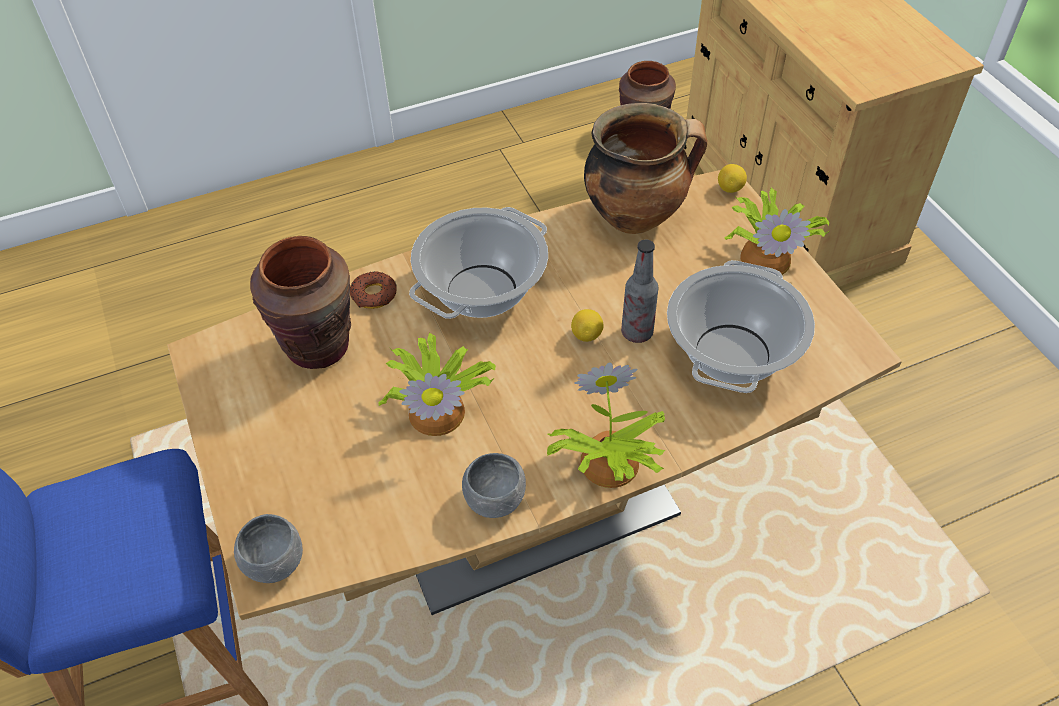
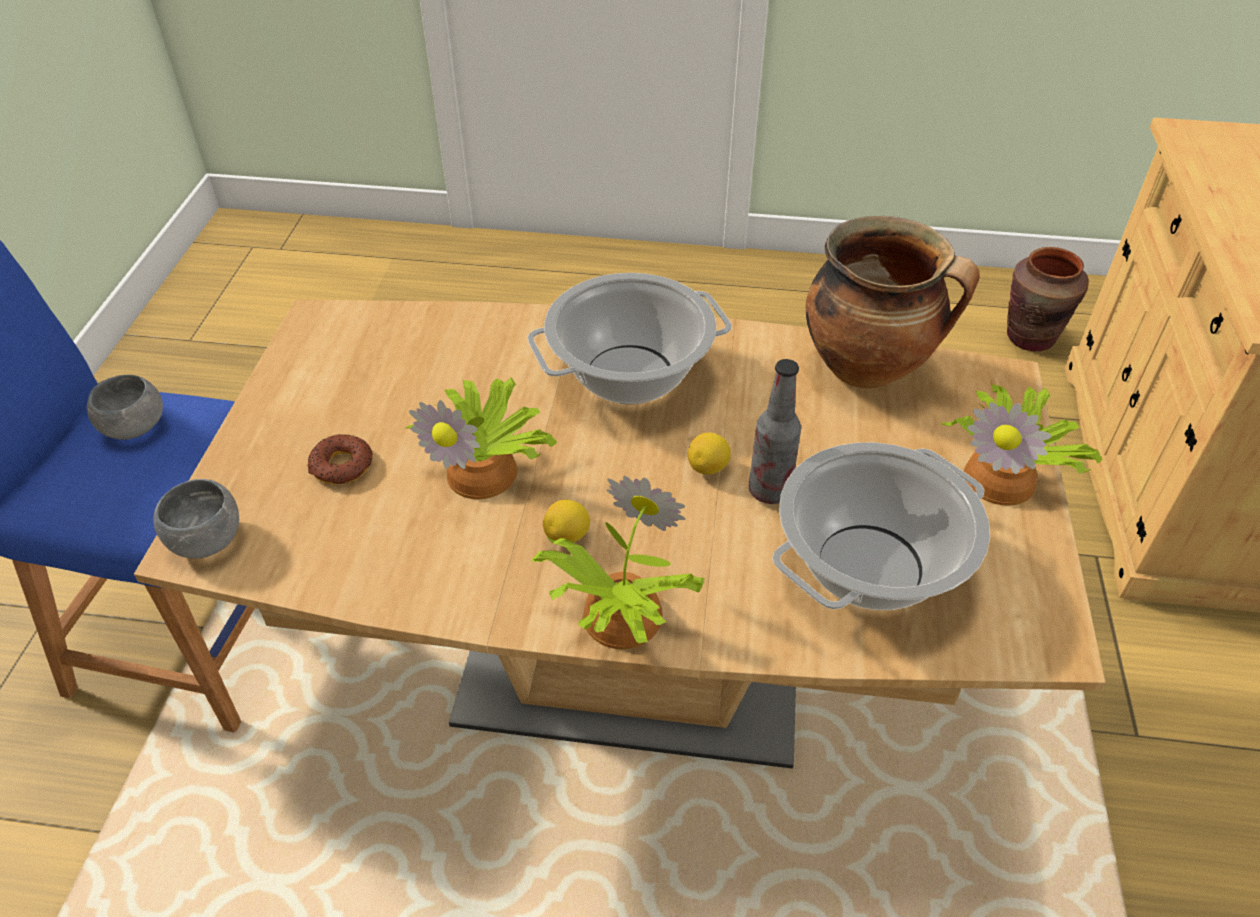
camera: 30 degrees right, 5 degrees down
(318, 346) = (423, 359): brown vase -> none
(374, 295) = (518, 333): donut -> donut (342, 466)
(495, 499) = (465, 590): grey bowl -> grey bowl (134, 427)
(730, 189) = (1013, 384): lemon -> lemon (567, 536)

